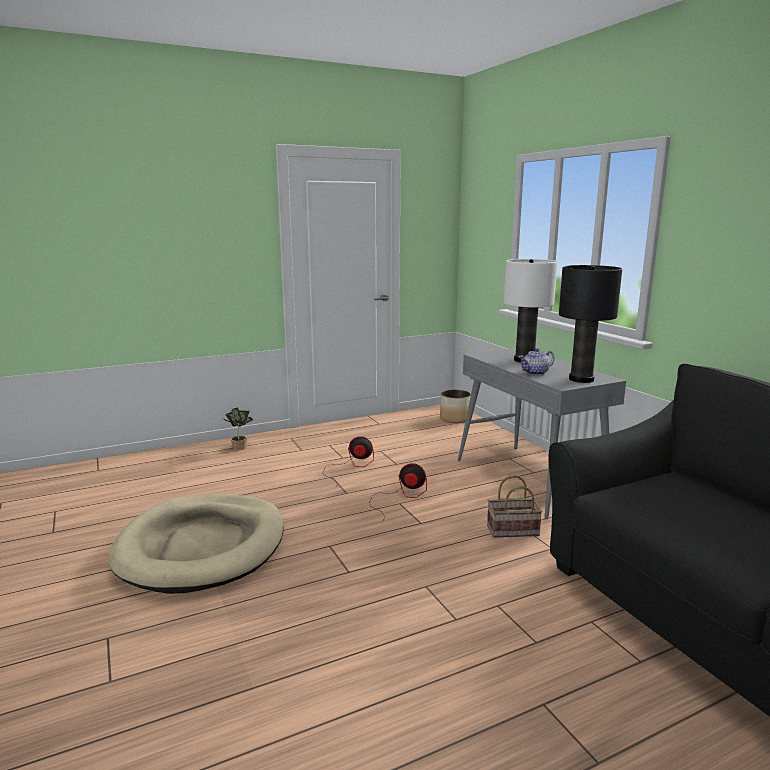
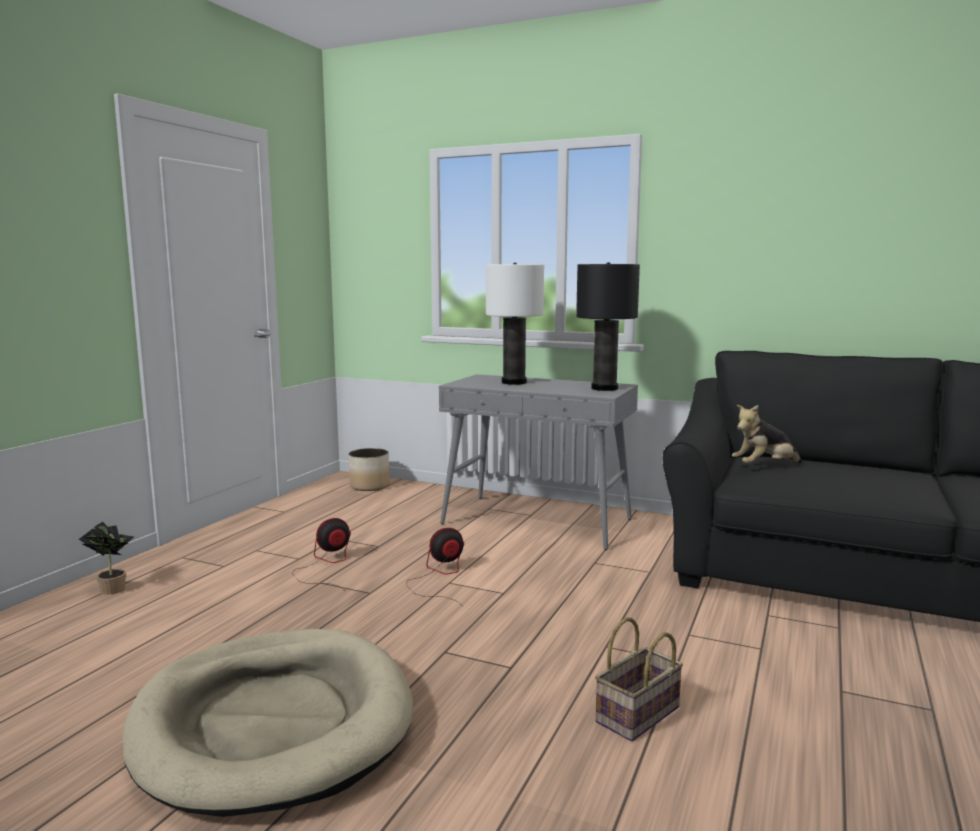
camera: 40 degrees left, 5 degrees down
(511, 531) = (596, 570): basket -> basket (638, 716)
(535, 373) = (554, 389): teapot -> none
(664, 488) = (764, 467): none -> plush toy

